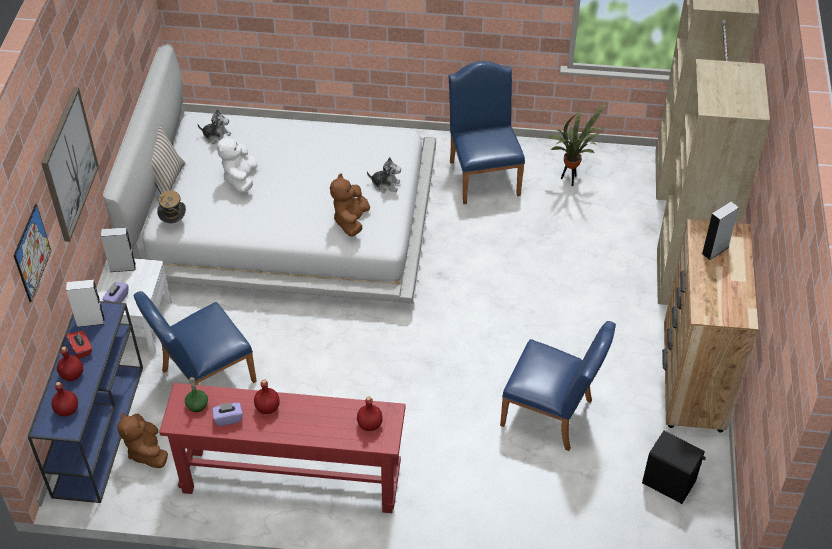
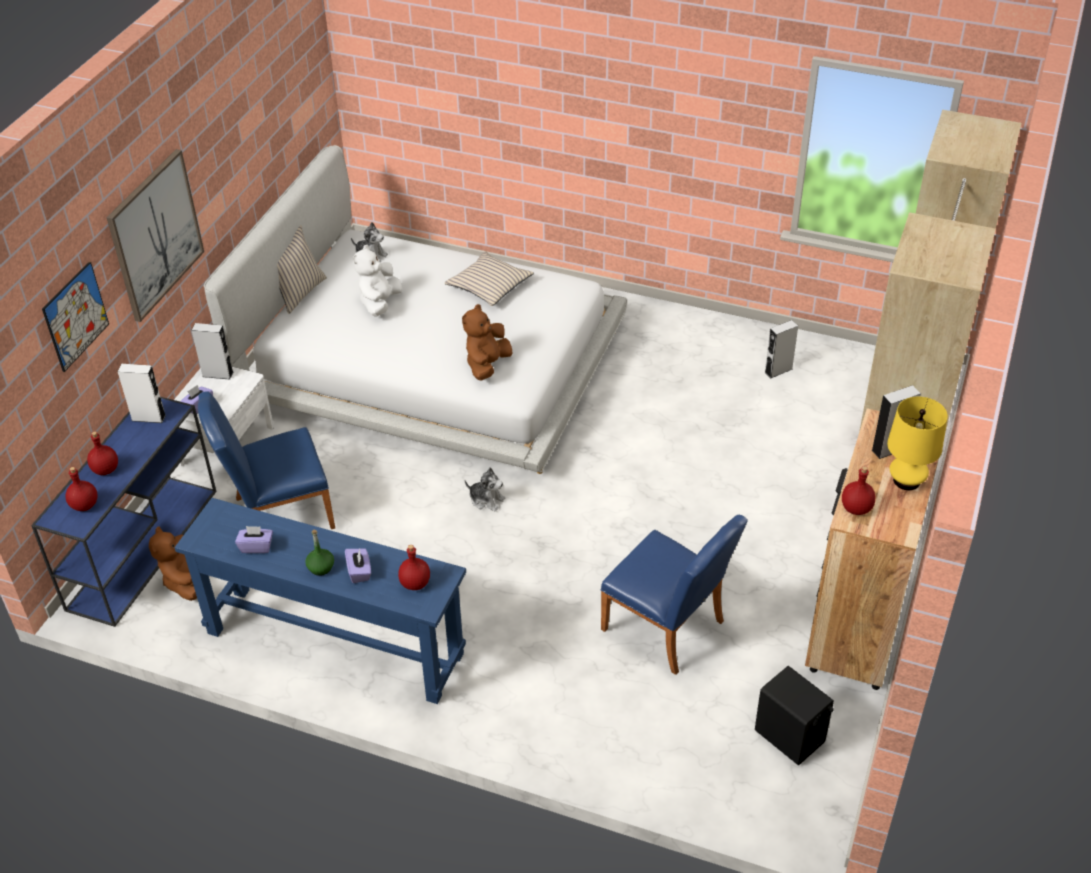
camera: 15 degrees right, 5 degrees down
(81, 349) = (126, 444): red tissue box -> none
(174, 222) = (290, 336): hat -> none
(197, 405) = (228, 526): green bottle -> green bottle (321, 567)
(268, 408) = (305, 543): red bottle -> red bottle (857, 509)
(291, 479) = (334, 643): red console table -> blue console table
(321, 423) = (359, 572): none -> purple tissue box
(327, 148) = (489, 285): none -> beige pillow
(385, 184) = (541, 333): plush toy -> plush toy (486, 500)
(483, 174) = (675, 349): blue chair -> none
(570, 180) = (778, 370): potted plant -> grey speaker
(735, 274) = (906, 480): none -> yellow table lamp

